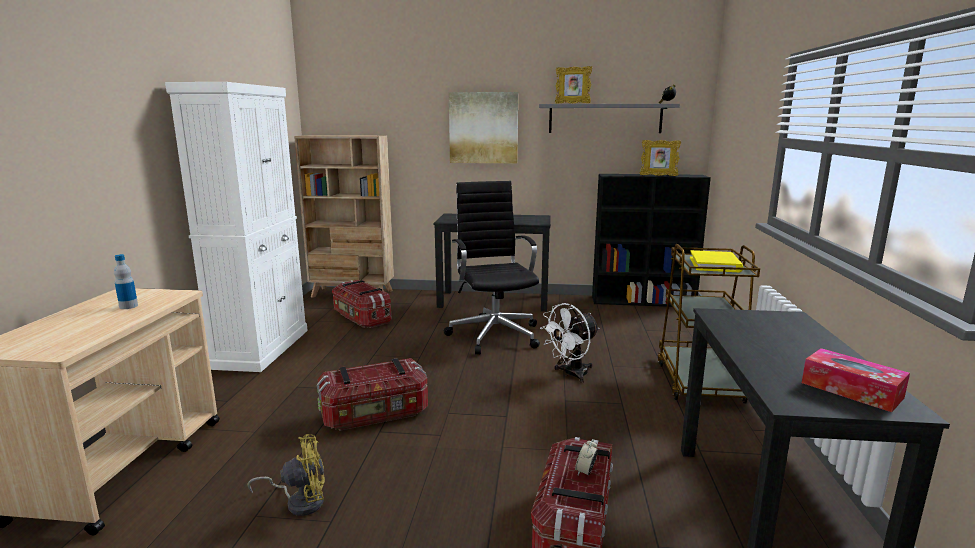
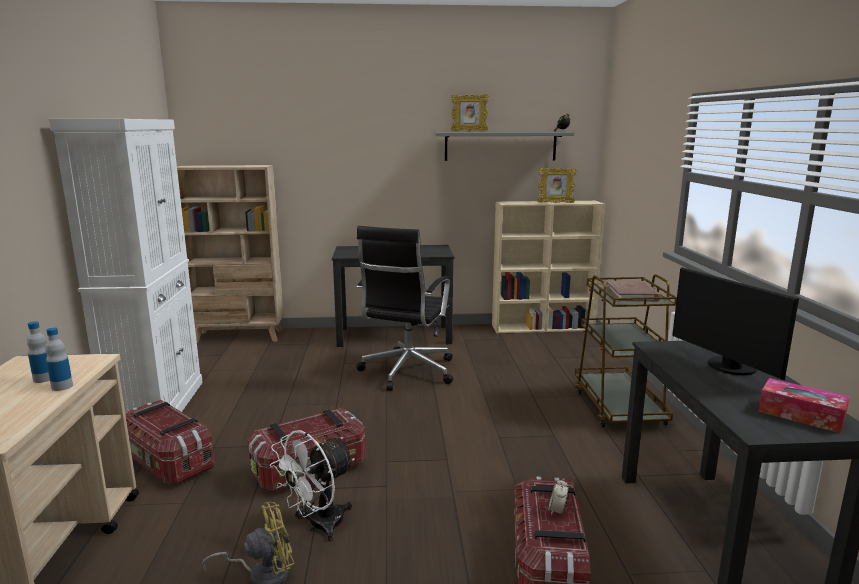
camera: 10 degrees left, 0 degrees up
(139, 313) = (62, 386): none -> bottle
(361, 318) = (258, 364): storage box -> storage box (167, 463)
(483, 128) = (377, 156): picture -> none
(494, 334) = (406, 372): black office chair -> black office chair turned 135 degrees counterclockwise
(570, 374) = (496, 409): white fan -> white fan (318, 526)
(643, 301) = (543, 327): black bookcase -> beige bookcase
(715, 264) = (632, 294): yellow book -> brown book
(788, 338) = (728, 367): none -> monitor

